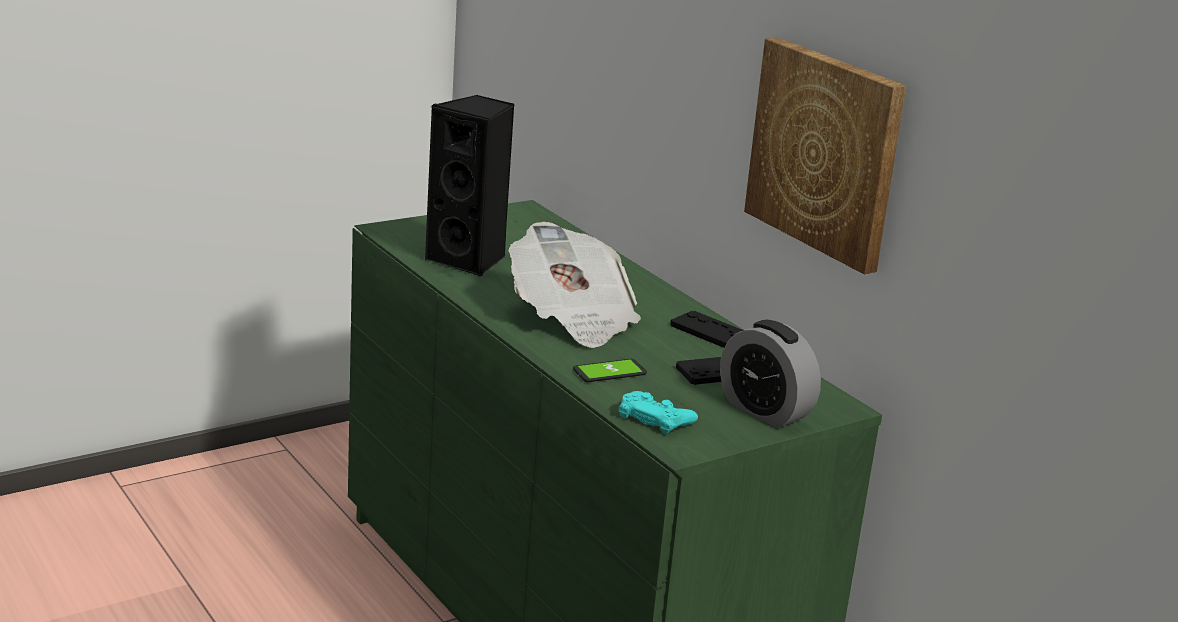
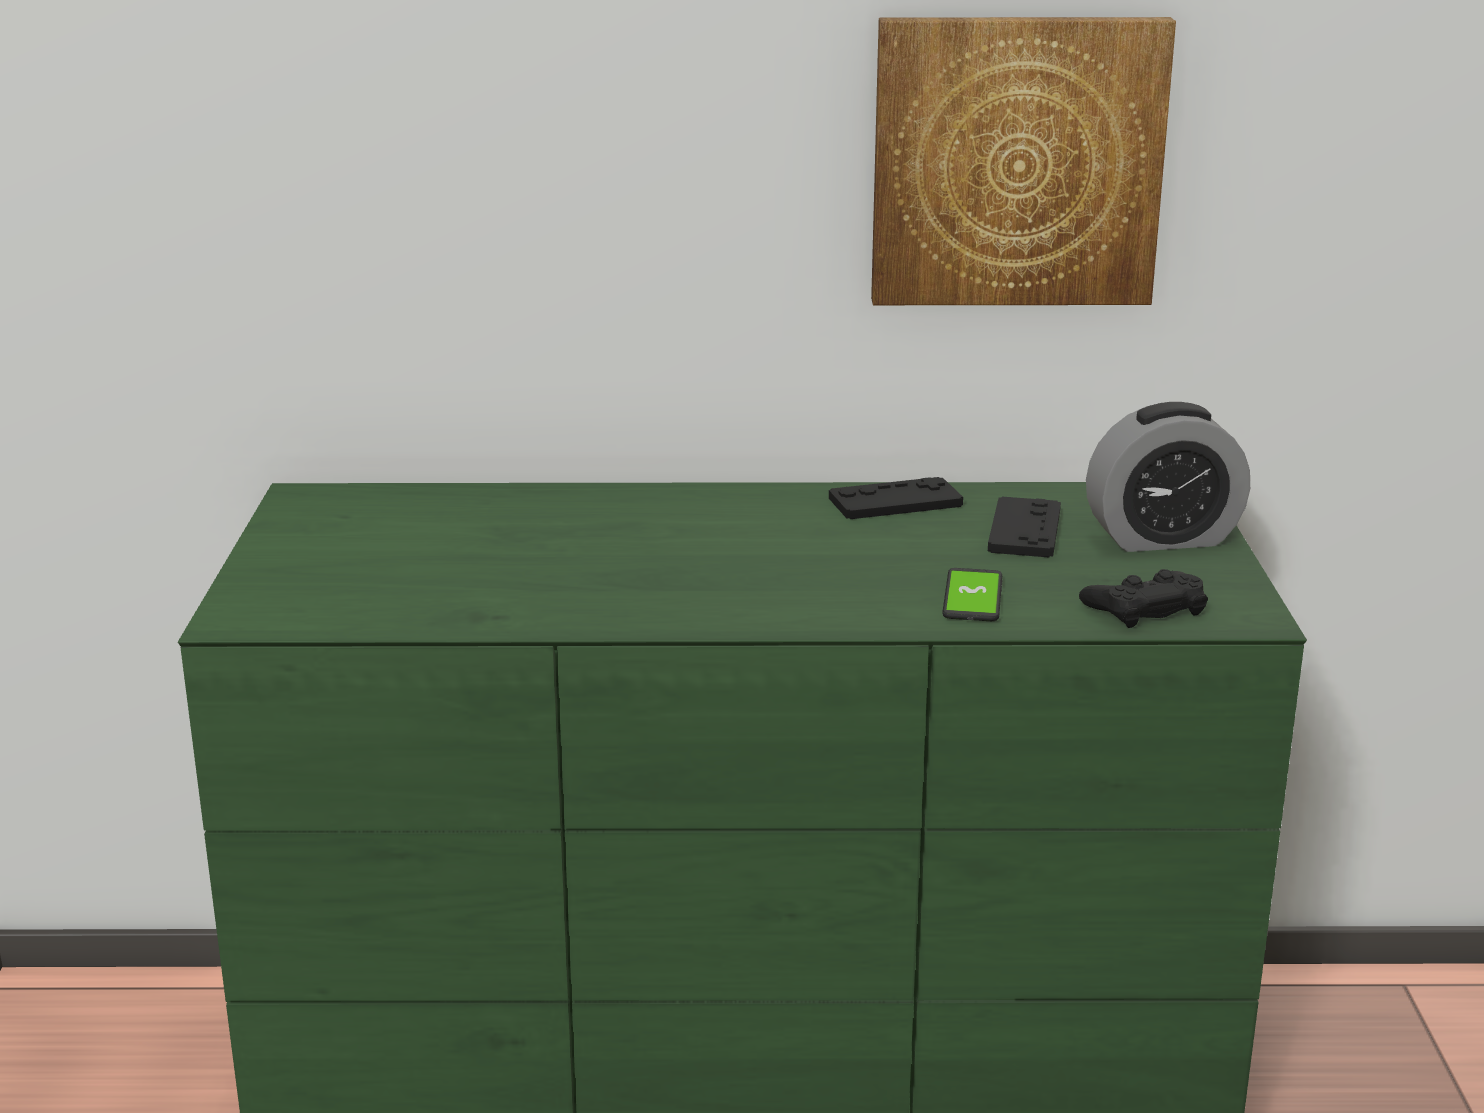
camera: 55 degrees left, 0 degrees up
(470, 260) = (459, 587): black speaker -> none
(572, 319) = (765, 573): newspaper -> none
(655, 418) = (1144, 608): turquoise game controller -> black game controller

